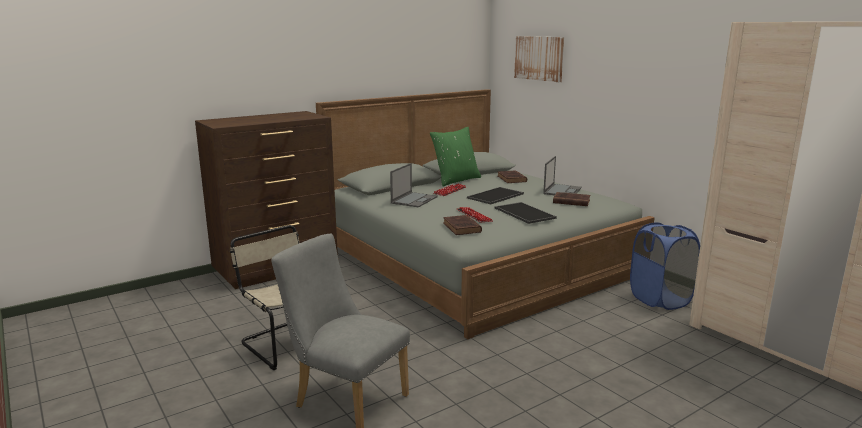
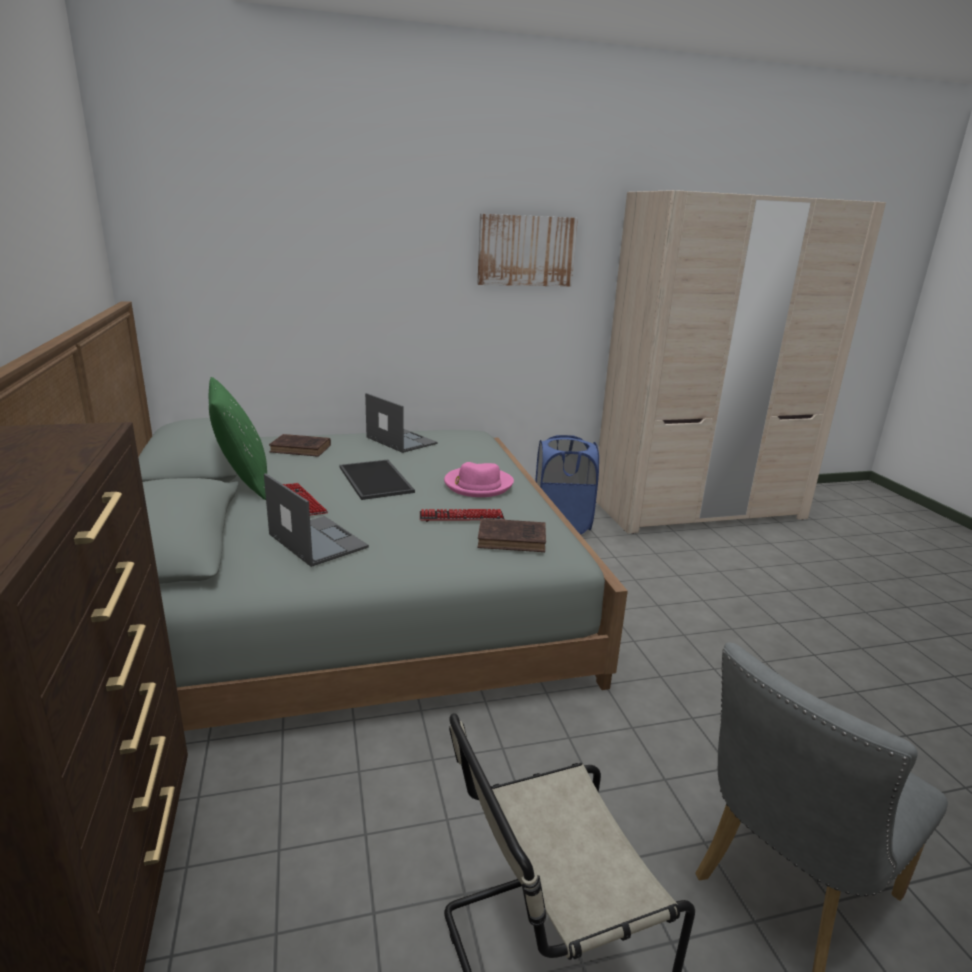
camera: 70 degrees left, 5 degrees up
(523, 213) = (478, 485): tray -> pink hat
(539, 58) = (253, 237): picture -> picture (526, 251)
(570, 201) = (453, 450): brown book -> none

